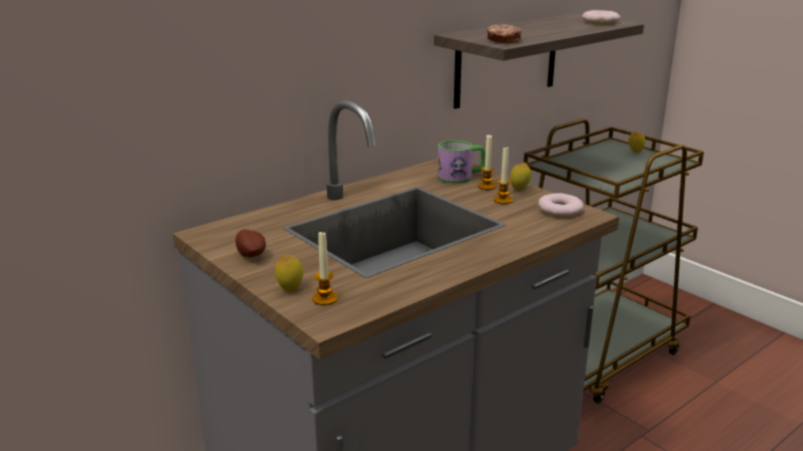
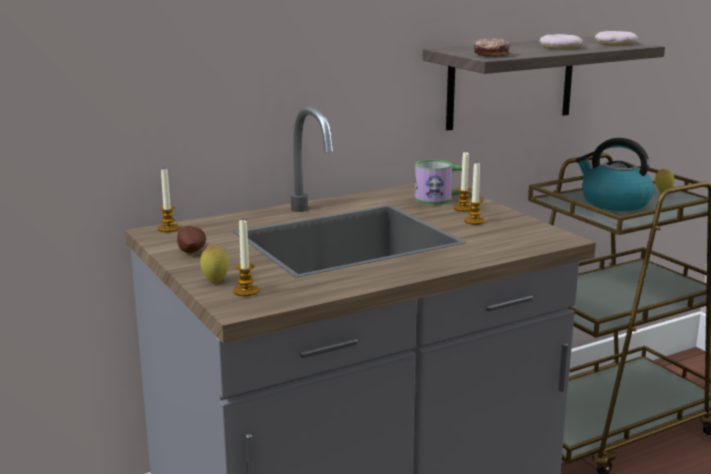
camera: 10 degrees right, 5 degrees down
(216, 229) = (168, 228): none -> candle
(519, 190) = (497, 213): lemon -> none
(559, 210) = (531, 233): donut -> donut (560, 47)
(599, 165) = (614, 203): none -> kettle

